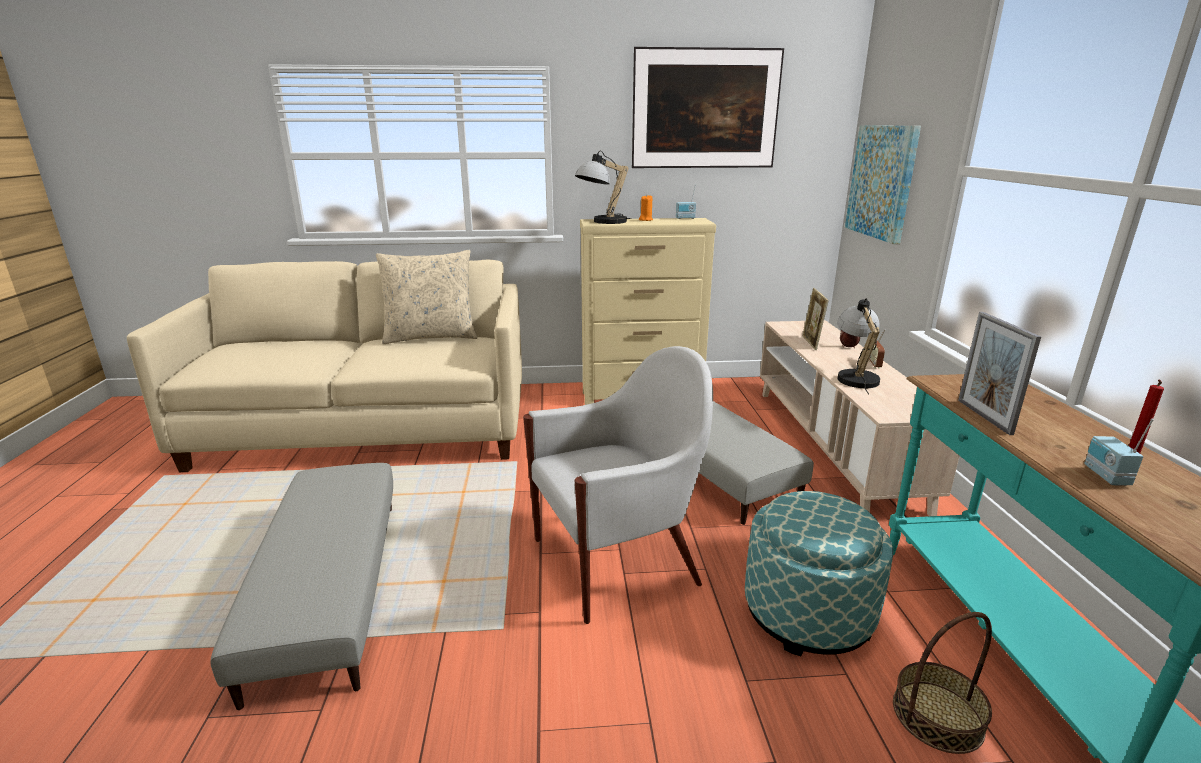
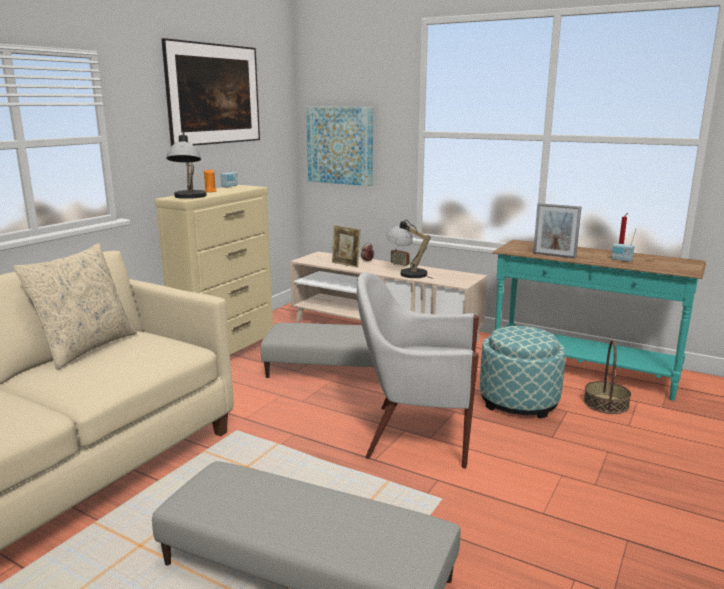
camera: 55 degrees left, 5 degrees down
(618, 561) = (417, 435): white armchair -> white armchair turned 90 degrees counterclockwise

